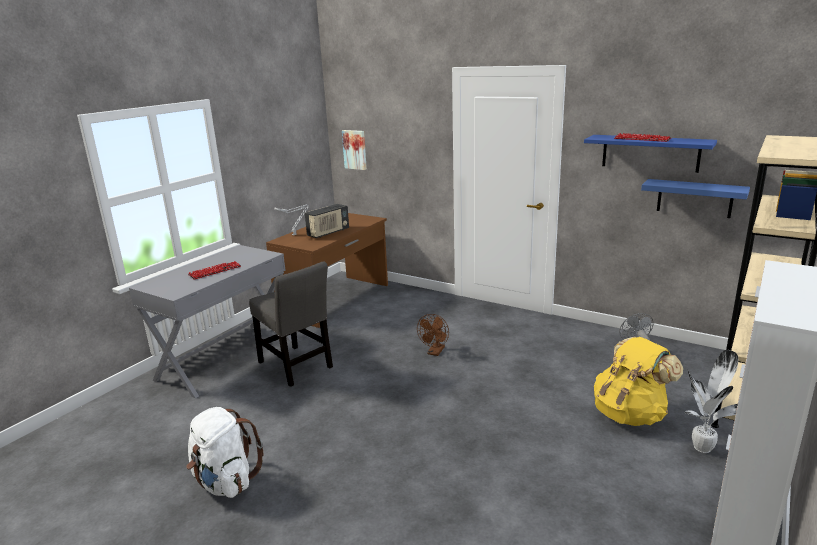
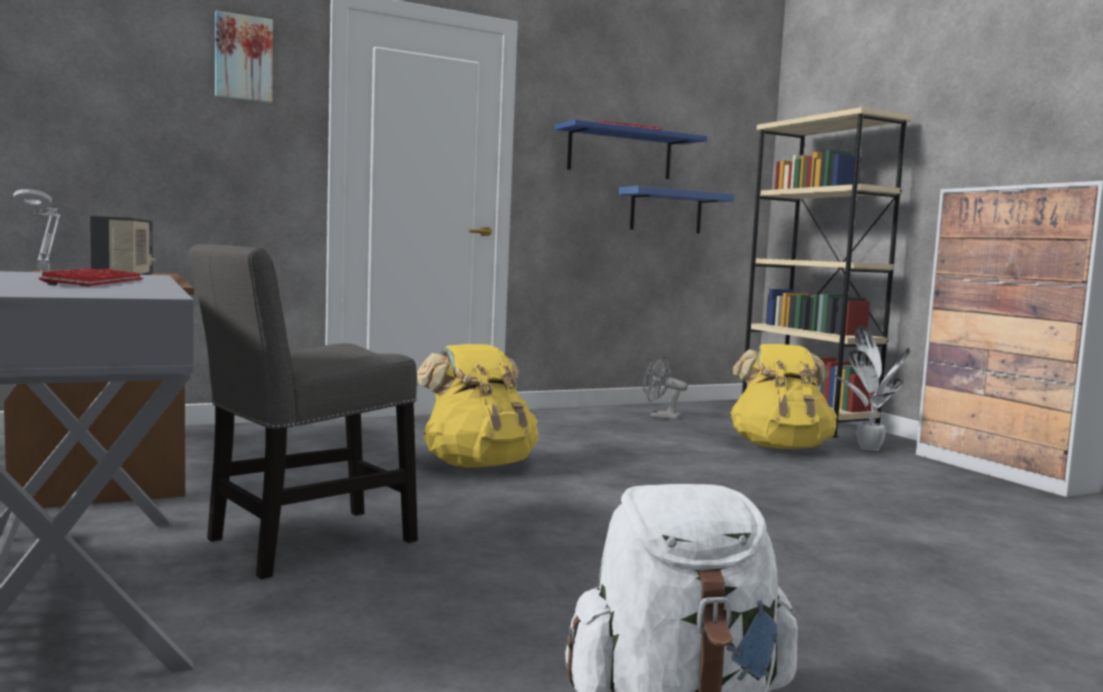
camera: 60 degrees left, 15 degrees down
(296, 366) = (303, 543): grey chair -> grey chair turned 150 degrees clockwise
(355, 149) = (72, 124): picture -> picture (243, 58)
(435, 352) = (478, 465): brown fan -> yellow backpack

